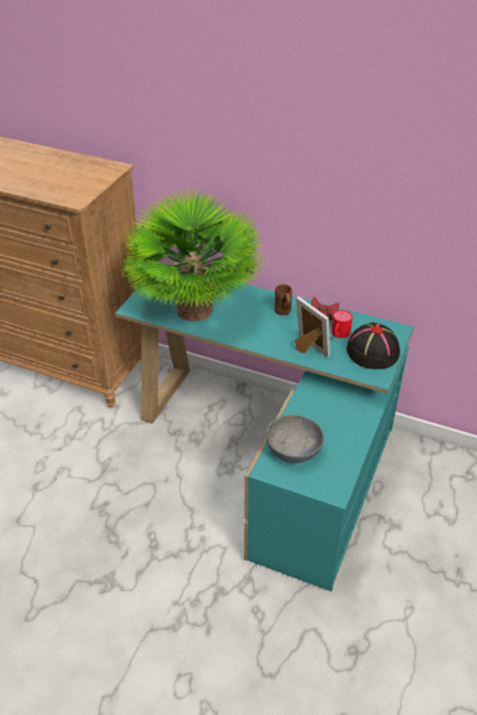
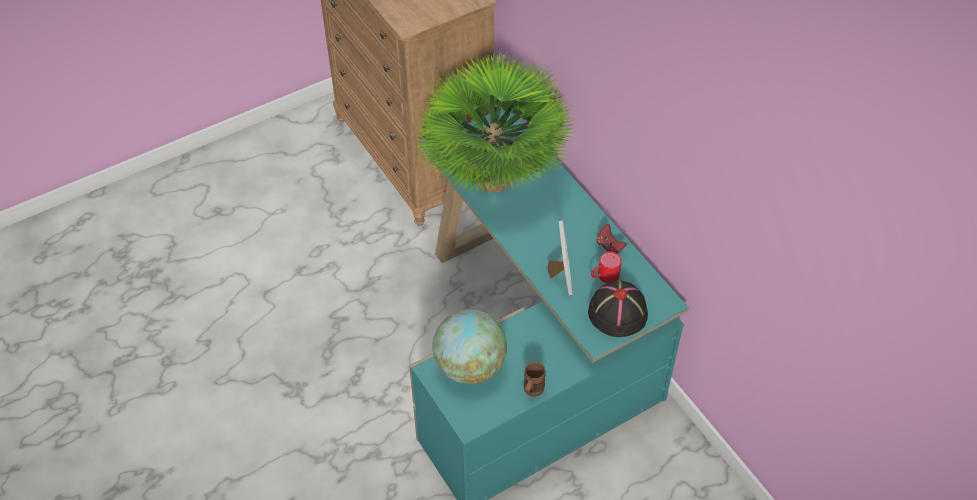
camera: 35 degrees right, 10 degrees up
(283, 313) = (573, 224): brown mug -> brown mug (532, 392)
(293, 450) = (469, 367): grey bowl -> globe

